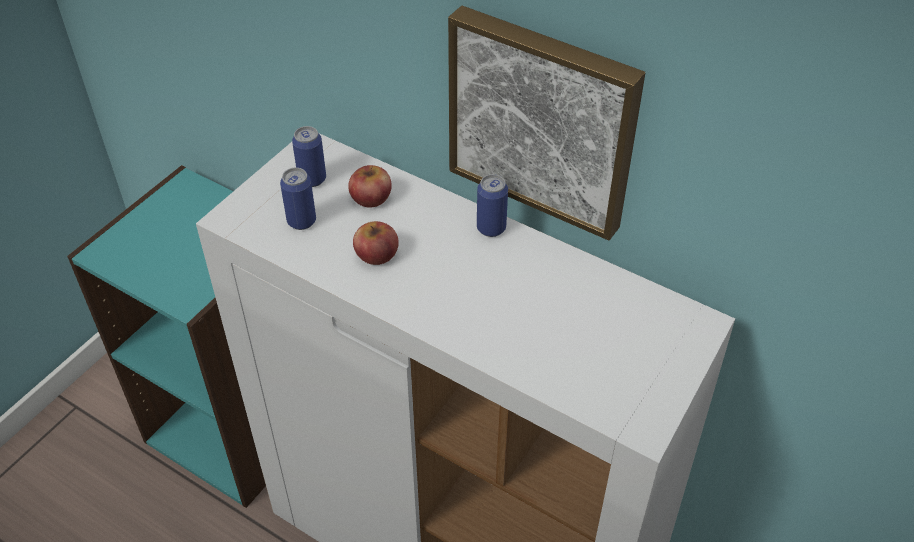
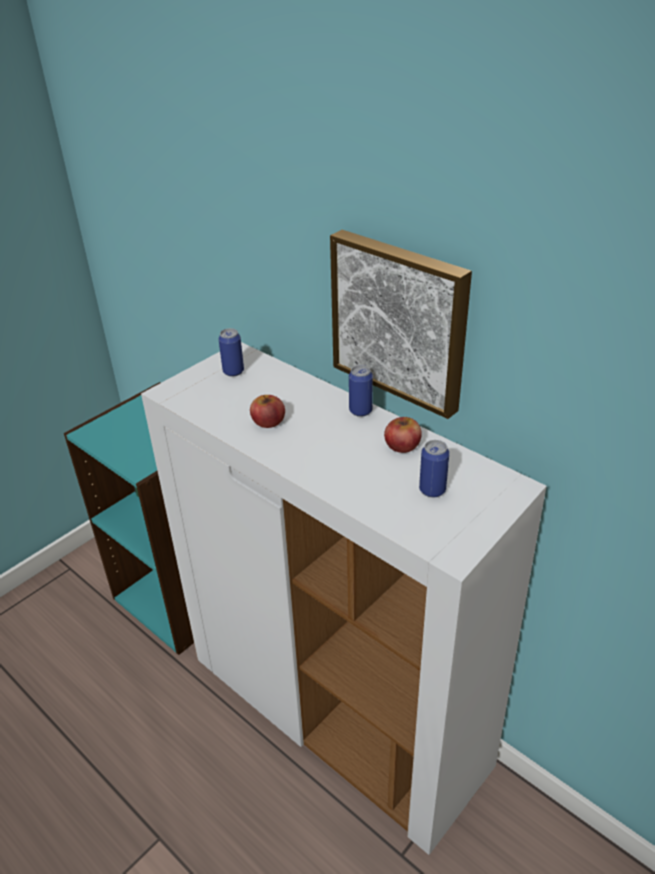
camera: 10 degrees right, 10 degrees down
(301, 221) = (218, 397): can -> can (432, 490)
(371, 197) = (273, 385): apple -> apple (402, 445)

